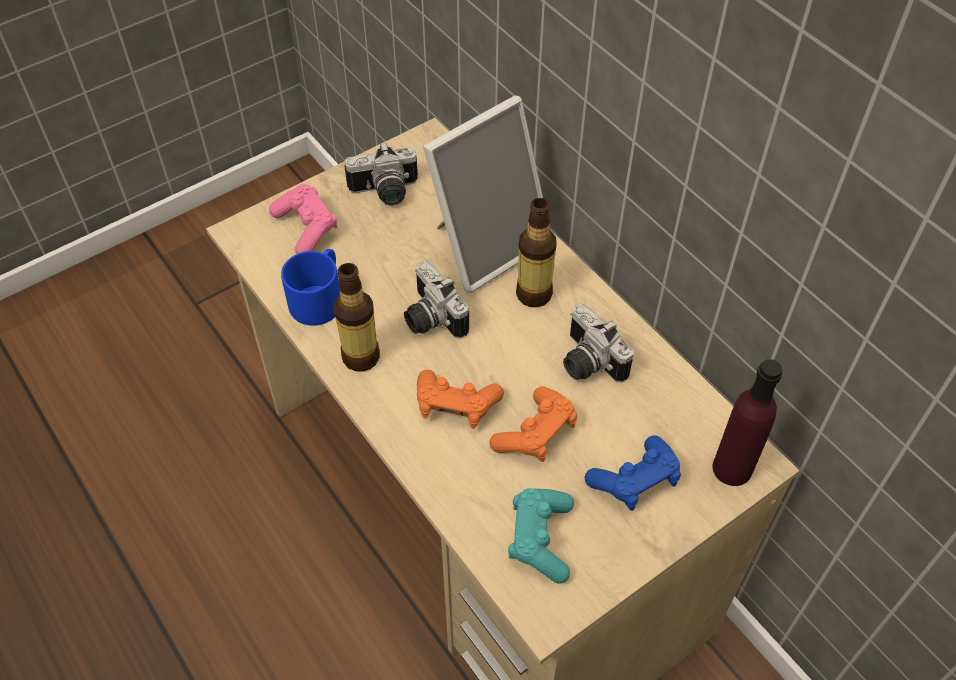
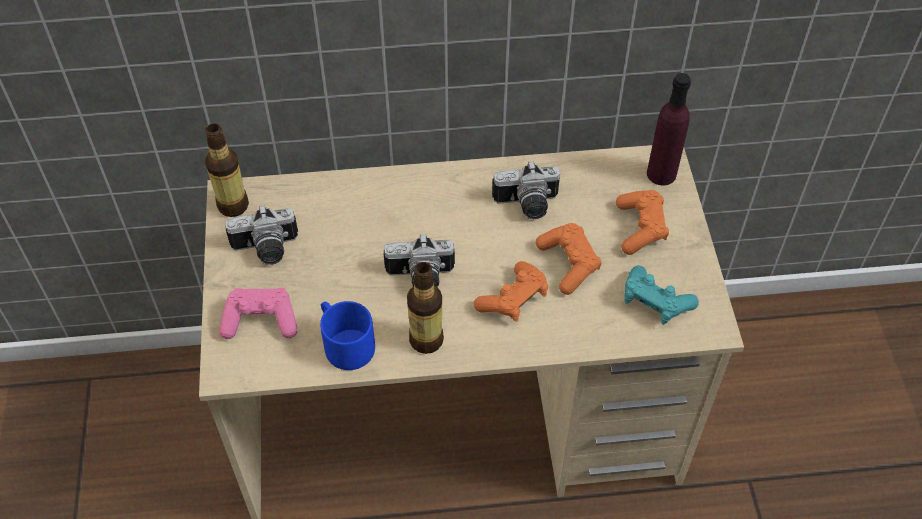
camera: 60 degrees left, 0 degrees up
(385, 193) = (266, 250): camera -> camera turned 60 degrees clockwise
(486, 244) = (374, 210): picture frame -> none
(534, 294) = (443, 205): bottle -> bottle (233, 205)
(635, 481) = (640, 228): blue game controller -> orange game controller

